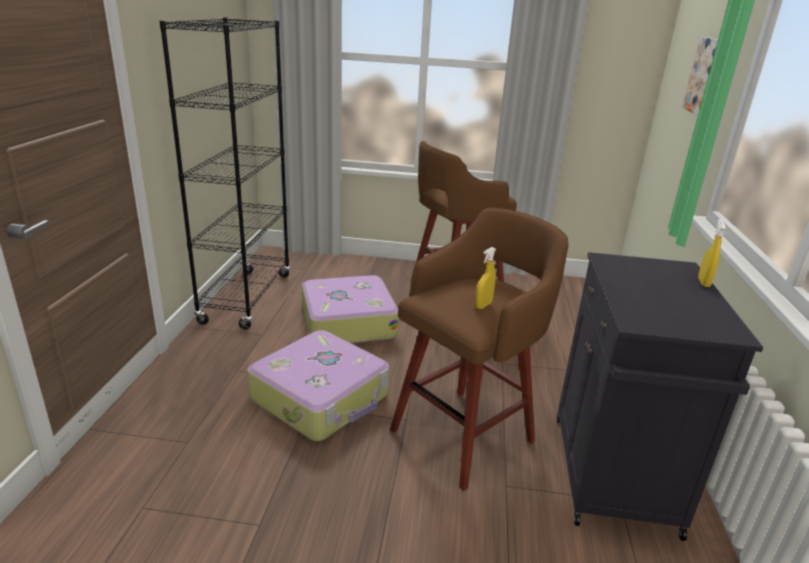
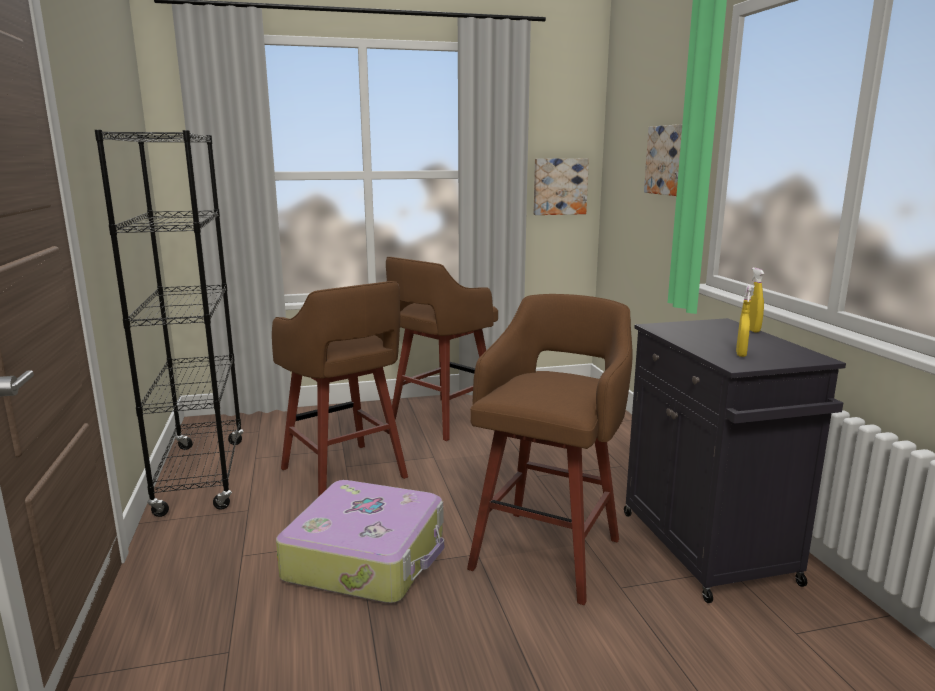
camera: 20 degrees left, 10 degrees down
(347, 322) = (345, 475): suitcase -> brown stool
(483, 305) = (564, 390): yellow spray bottle -> yellow spray bottle (741, 354)
(612, 86) = (559, 186): none -> picture

